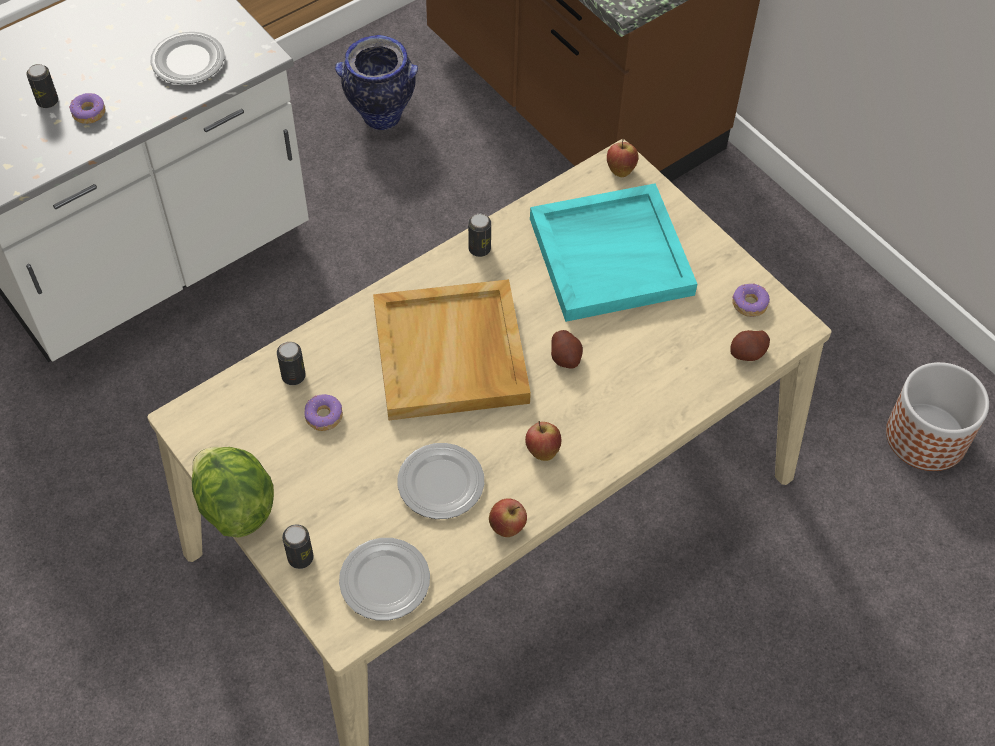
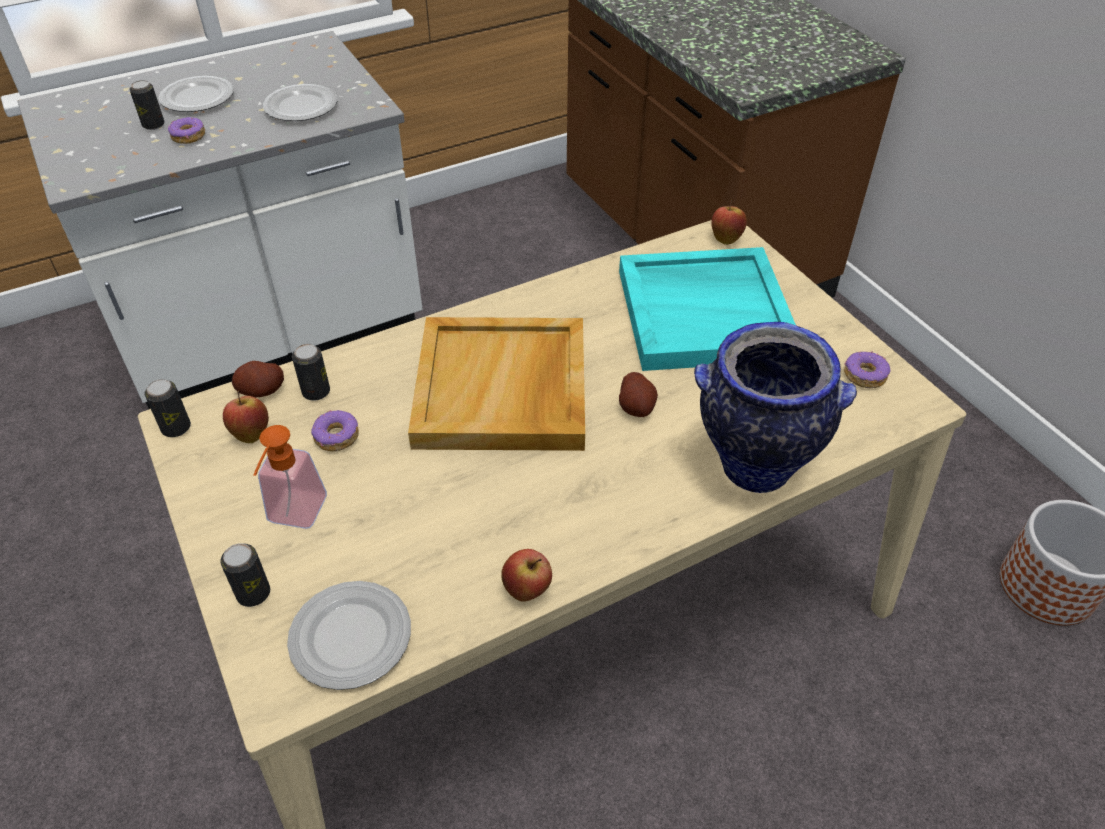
camera: 10 degrees right, 10 degrees down
(235, 505) = (197, 521): lettuce -> none
(311, 492) = (293, 517): none -> soap dispenser
(380, 118) = (512, 244): vase -> vase (753, 469)
(441, 484) = (456, 527): plate -> plate (198, 99)
(479, 249) = (558, 293): can -> can (176, 428)
(542, 450) = (590, 504): apple -> apple (251, 433)
(747, 353) = (860, 426): potato -> potato (261, 390)

